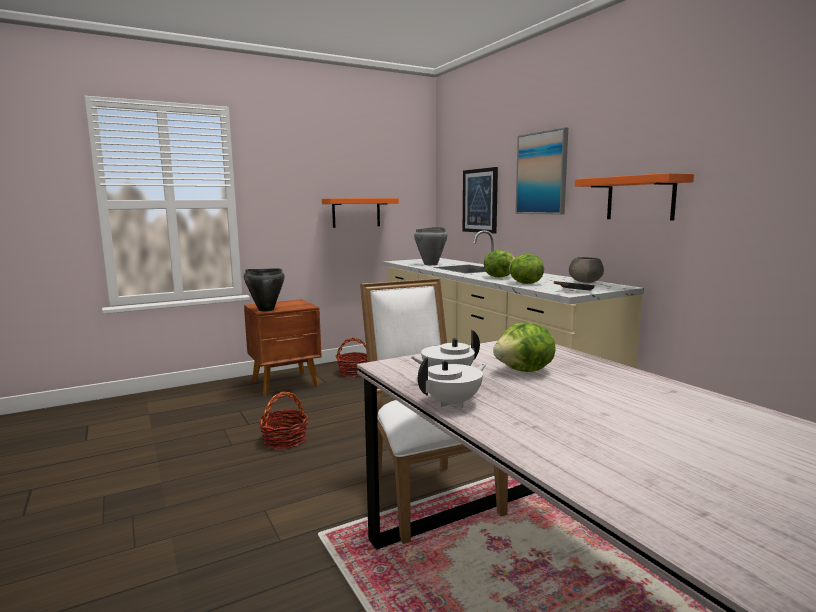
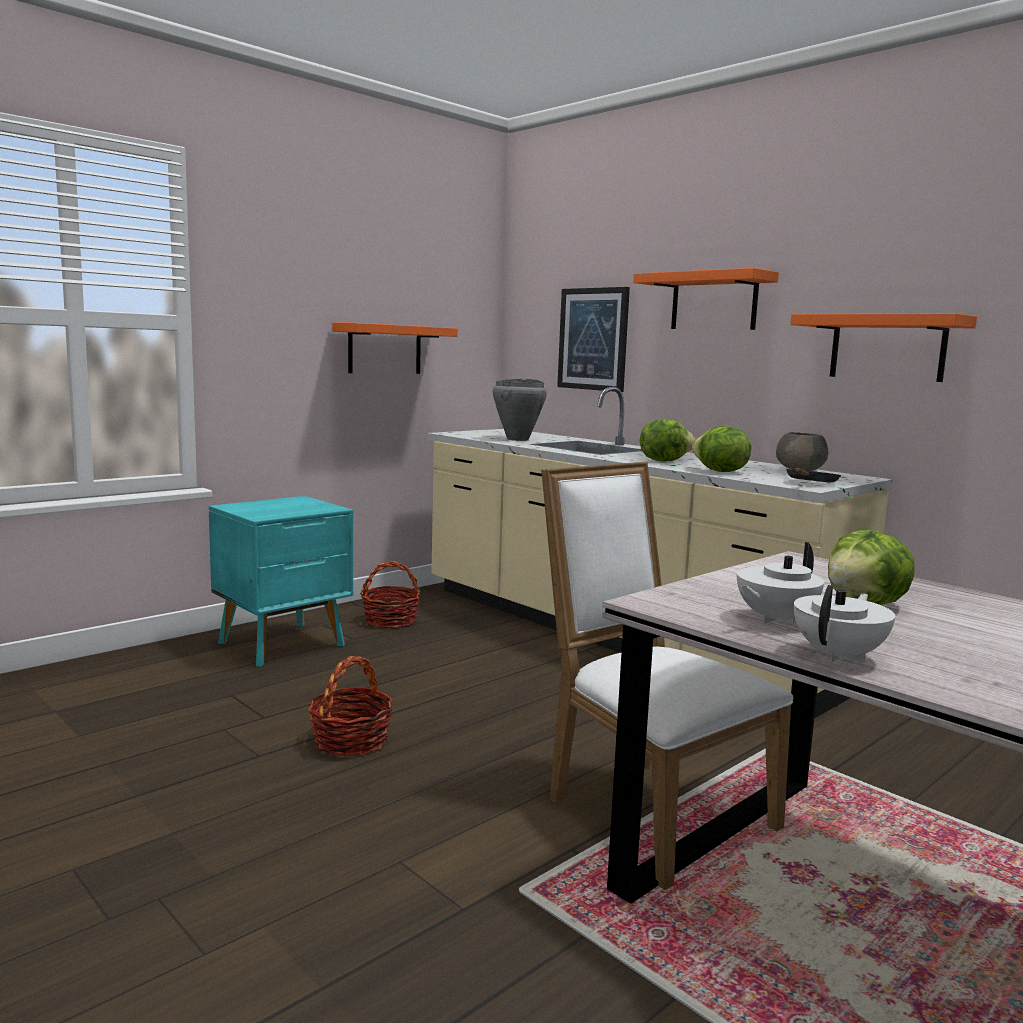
camera: 15 degrees left, 0 degrees up
(265, 310) = (262, 514): black cooking pot -> none
(286, 384) = (284, 644): brown nightstand -> turquoise nightstand
(542, 173) = (714, 302): picture -> orange shelf

